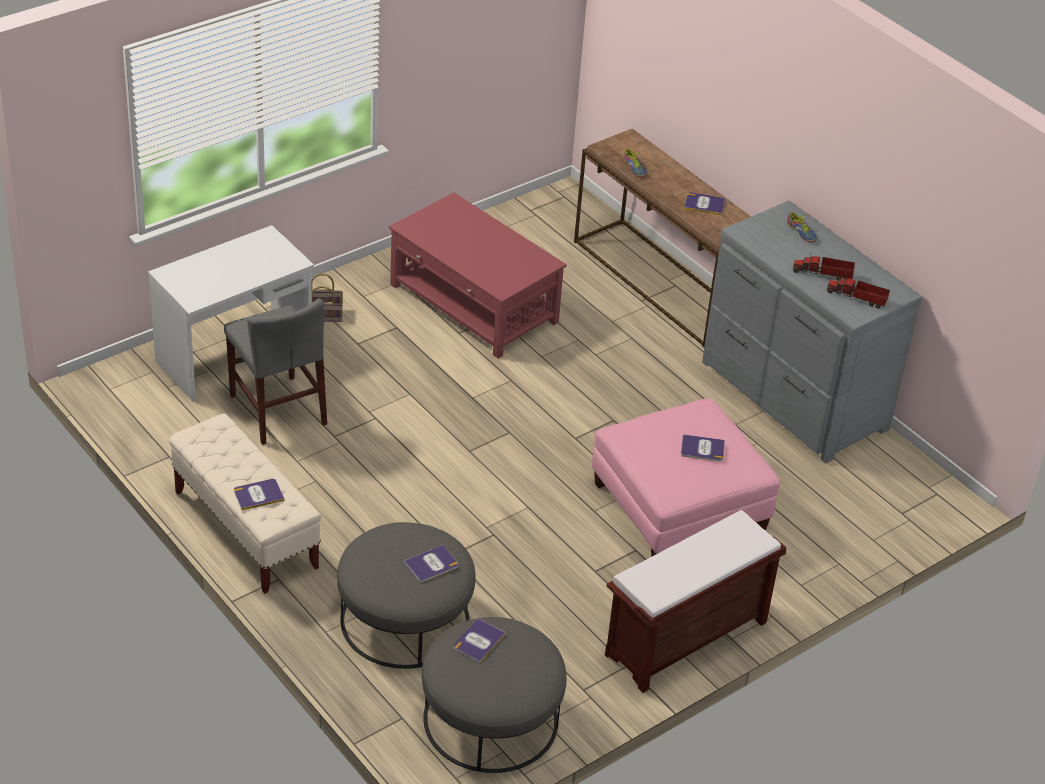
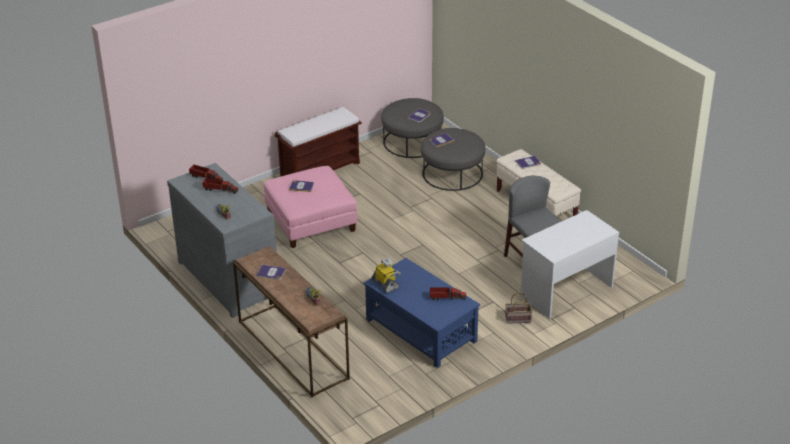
camera: 175 degrees left, 5 degrees down
(438, 236) = (446, 297): none -> toy truck
(474, 304) = (420, 330): red coffee table -> blue coffee table
(531, 259) = (386, 284): none -> toy robot

